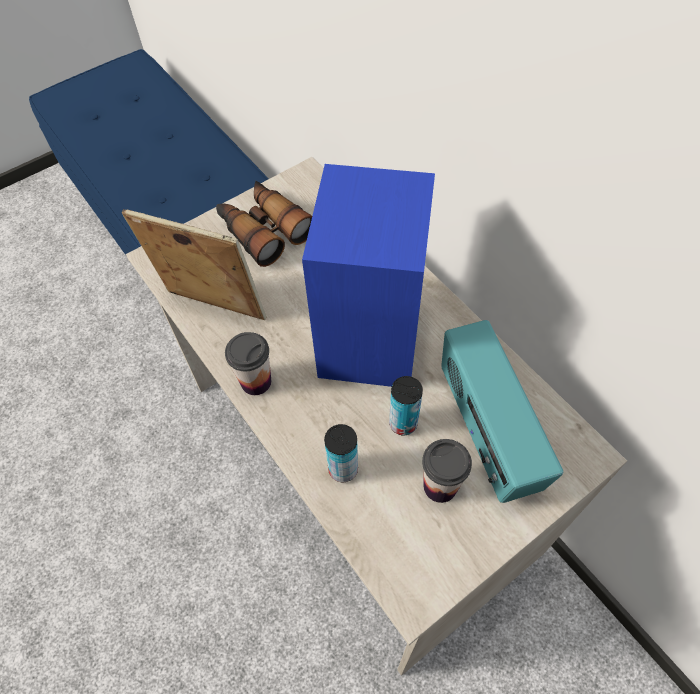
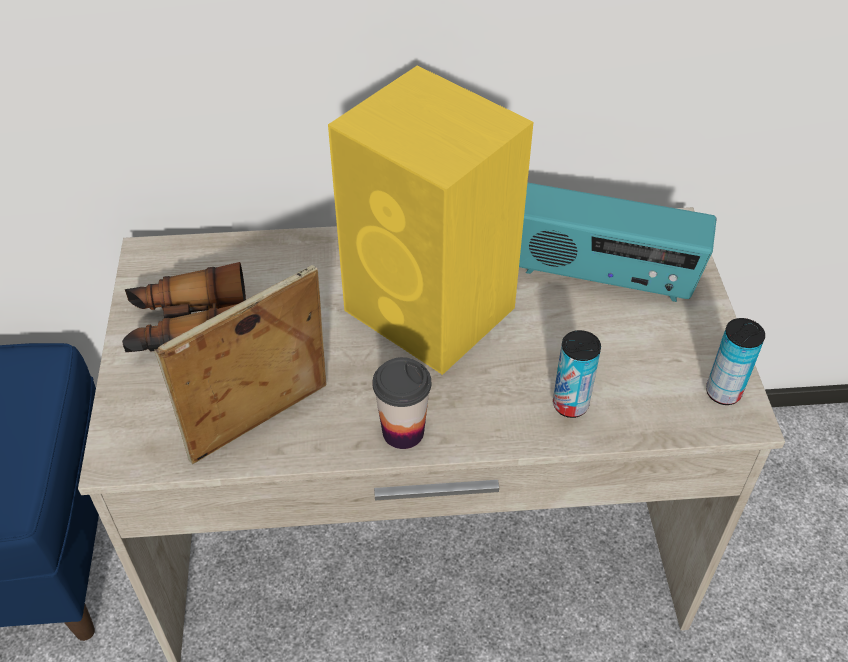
camera: 60 degrees left, 10 degrees down
(369, 342) = (432, 311): blue speaker -> yellow speaker
(403, 423) = (551, 332): can -> can (723, 392)
(440, 486) = (638, 339): cup -> none

